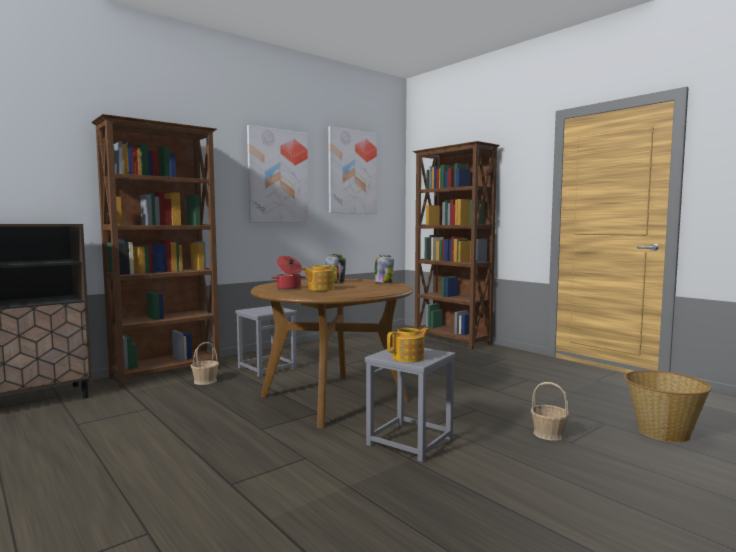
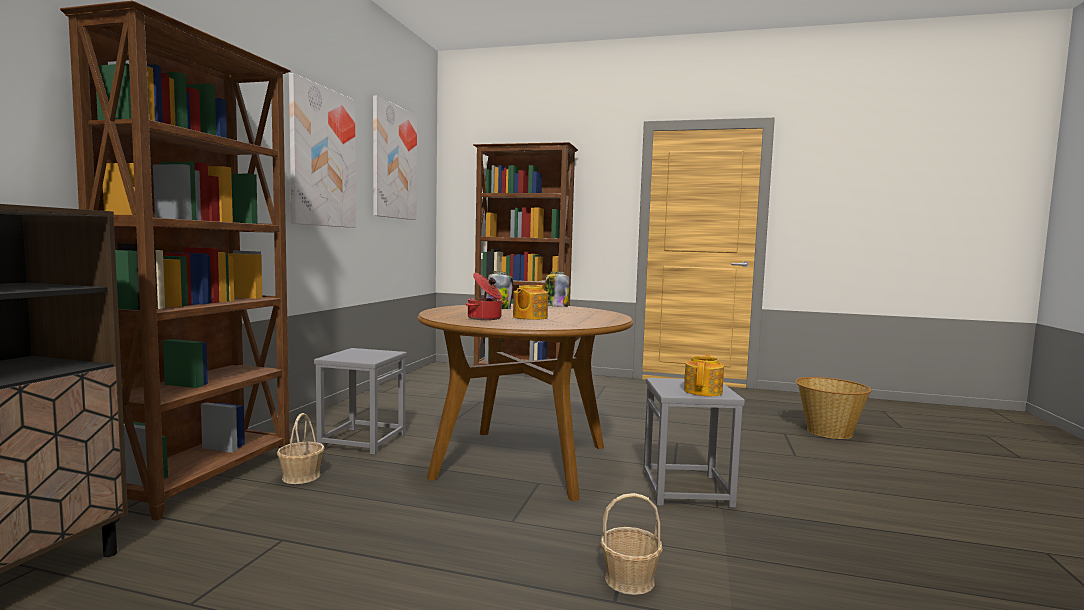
camera: 35 degrees left, 0 degrees up
(549, 434) = (769, 452): basket -> basket (630, 580)

